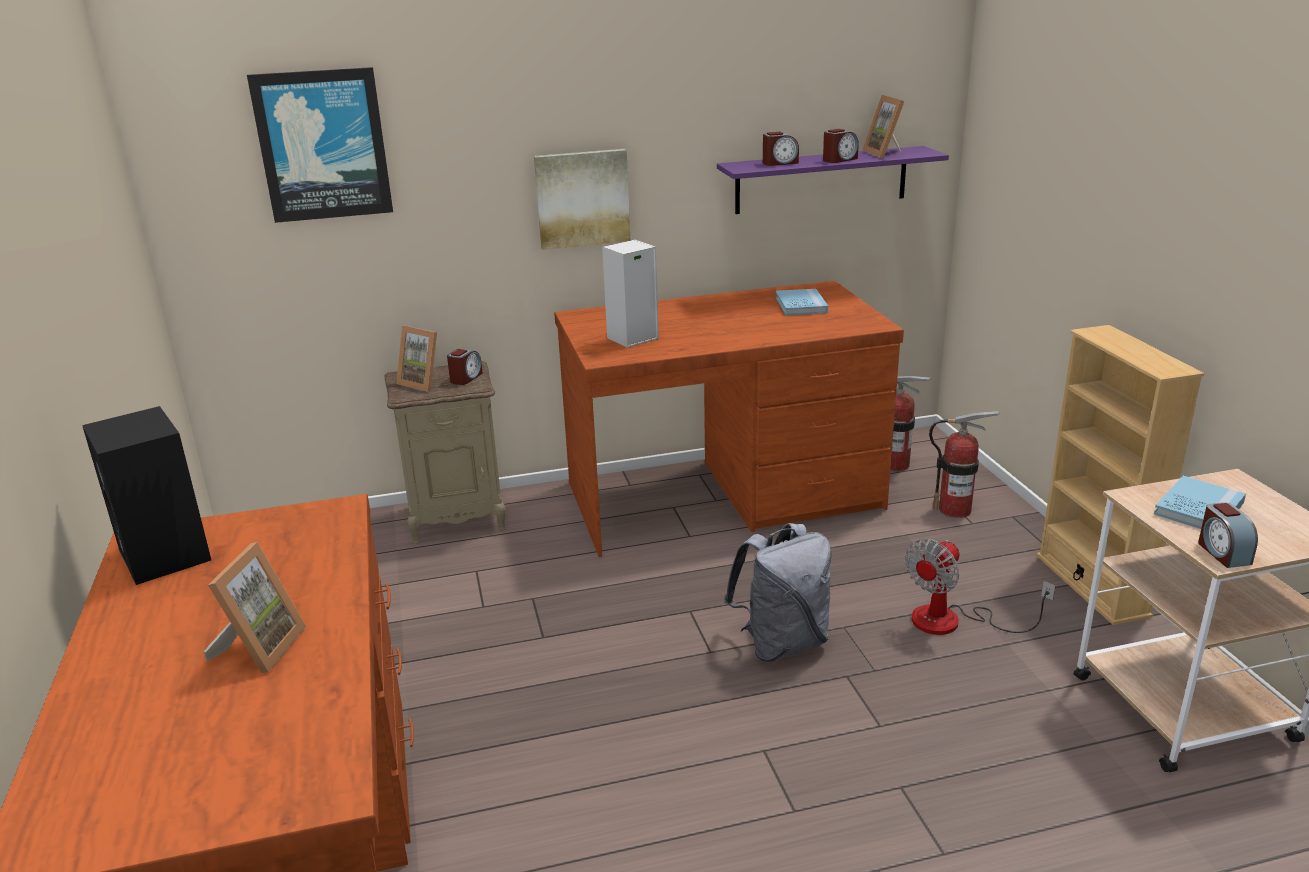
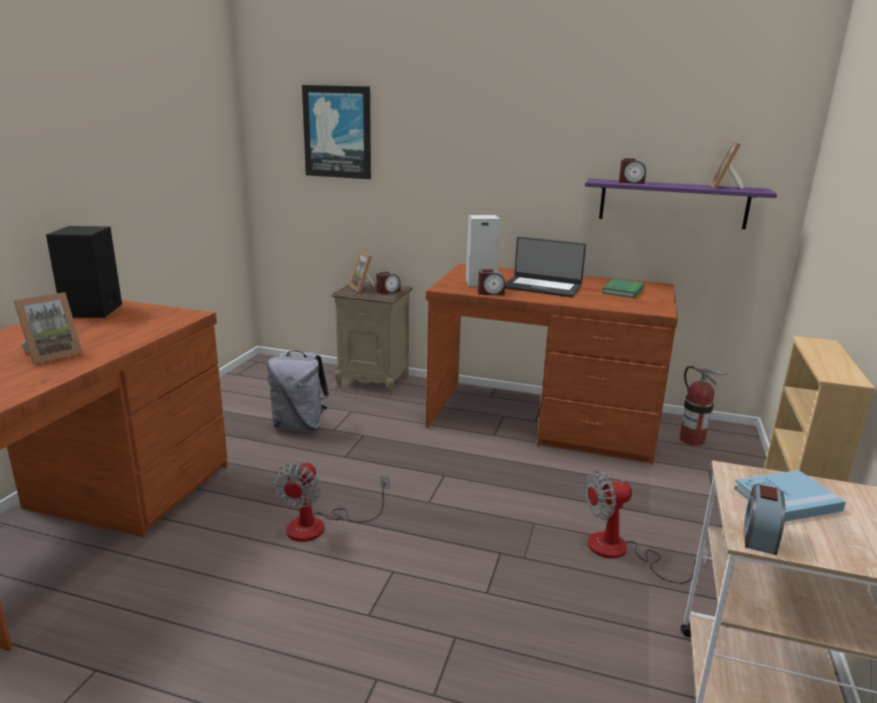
camera: 30 degrees right, 5 degrees down
(582, 198) = (489, 189): picture -> none
(620, 739) = (319, 526): none -> fan
(711, 324) = (542, 287): none -> laptop
(782, 643) = (480, 516): grey backpack -> grey backpack (299, 426)
(801, 305) = (623, 290): blue book -> green book
(839, 160) = (680, 186): alarm clock -> alarm clock (490, 293)
(954, 509) = (708, 483): fire extinguisher -> none

